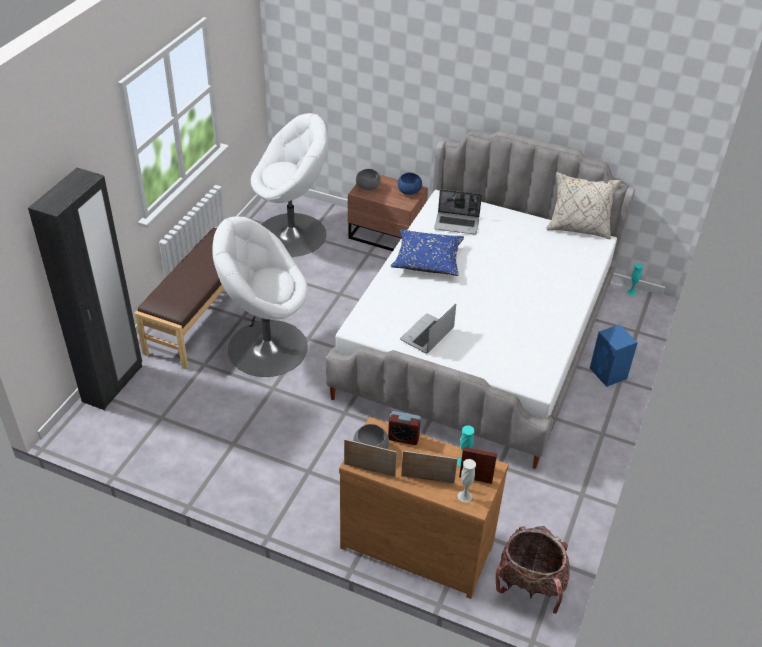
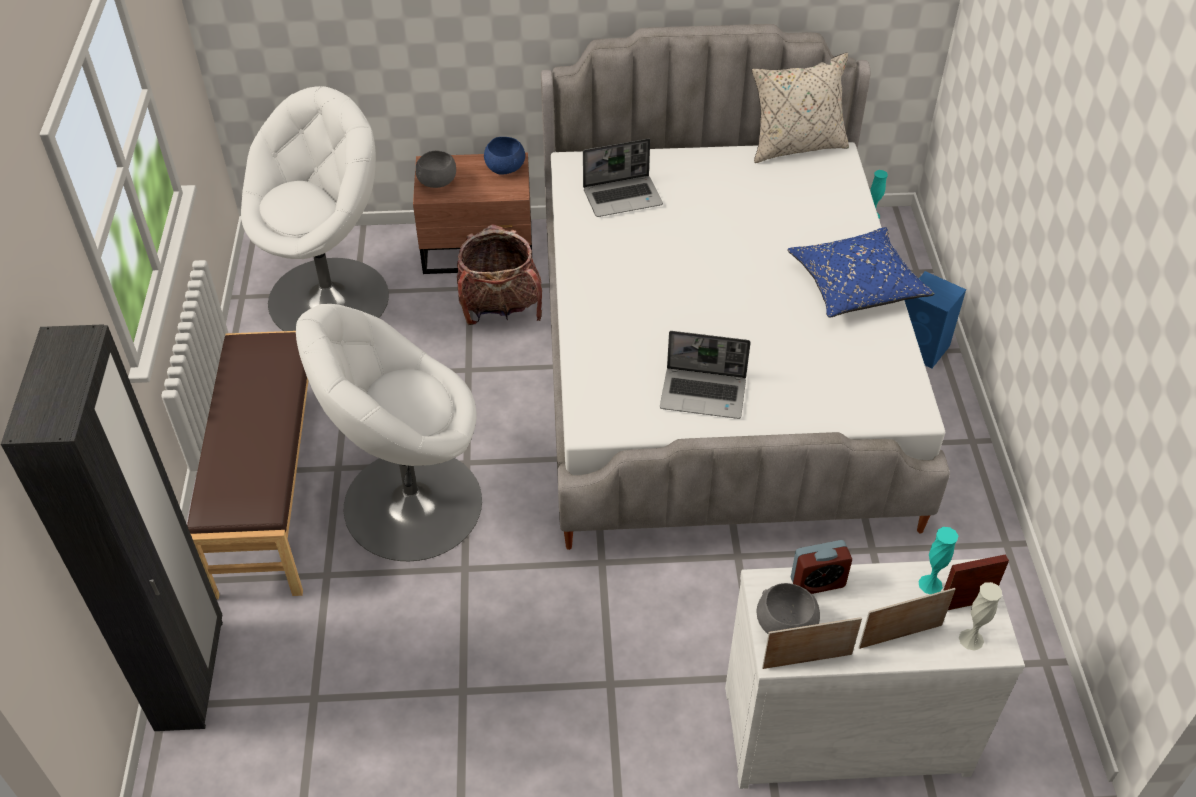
camera: 25 degrees left, 5 degrees up
(417, 542) = (842, 724): brown dresser -> white dresser
(427, 260) = (620, 271): blue pillow -> blue pillow (856, 285)
(427, 335) = (704, 394): laptop -> laptop turned 90 degrees counterclockwise
(529, 585) = (1031, 715): backpack -> backpack (500, 309)

